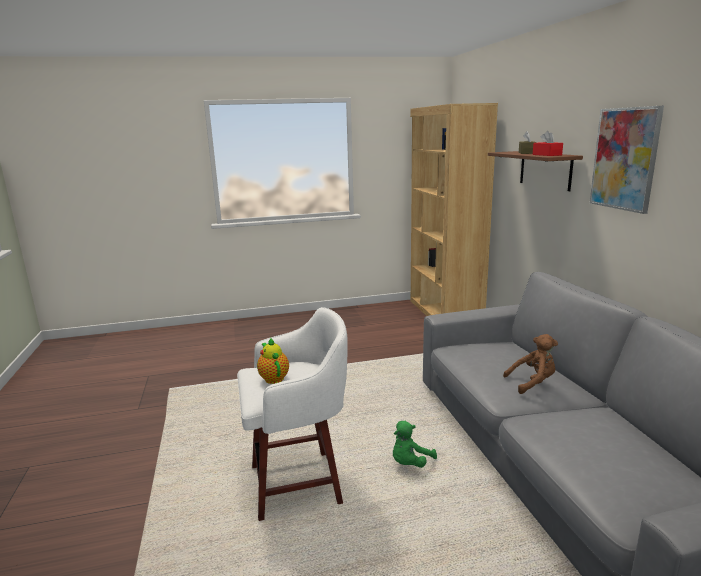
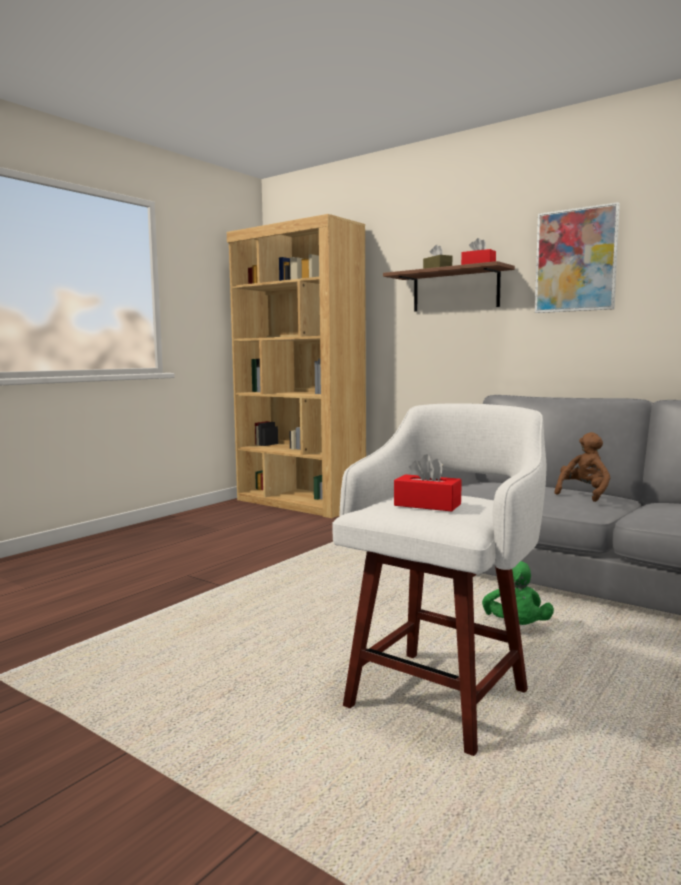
camera: 40 degrees left, 10 degrees down
(273, 378) = (427, 505): teapot -> red tissue box

